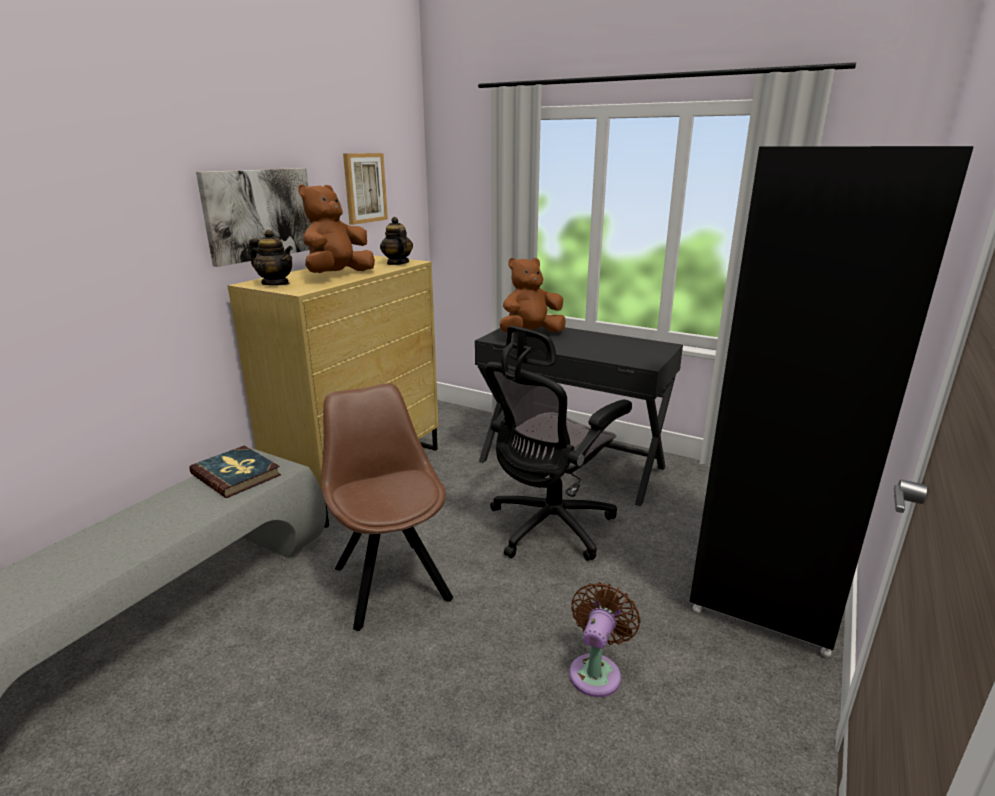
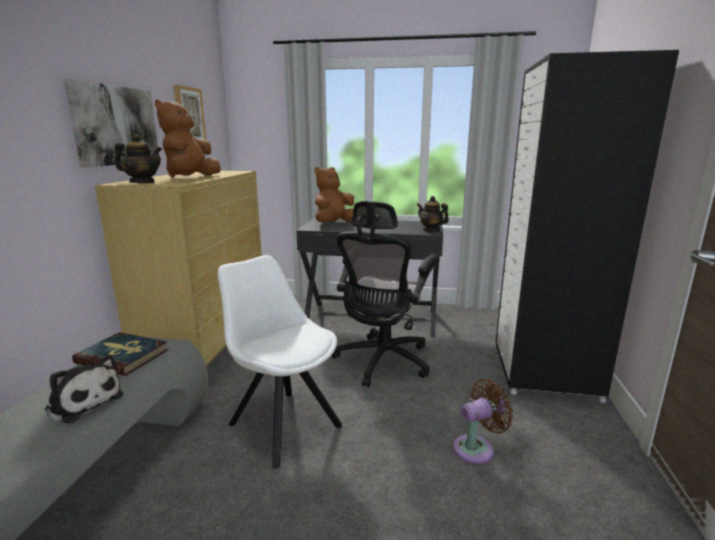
camera: 20 degrees left, 5 degrees down
(177, 519) = (83, 401): none -> plush toy
(390, 583) = (283, 425): brown chair -> white chair
(397, 263) = (230, 172): teapot -> teapot (431, 230)
(596, 671) = (476, 448): brown fan -> brown fan turned 60 degrees clockwise

